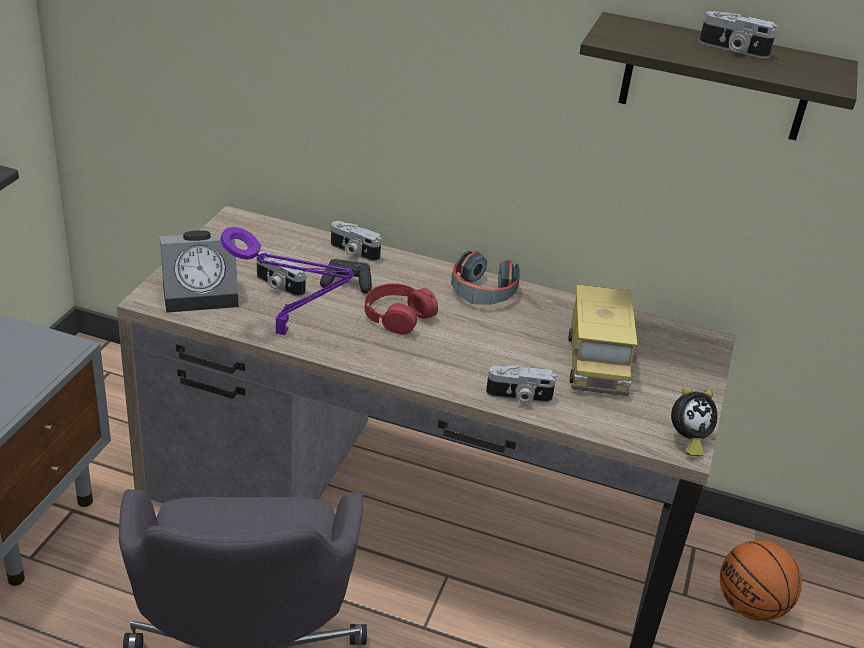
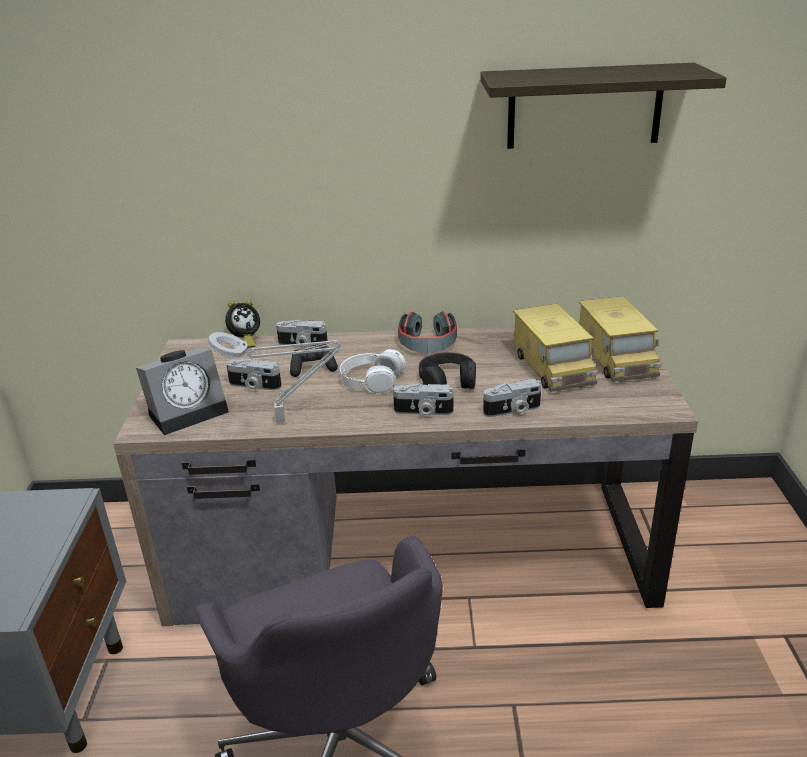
camera: 15 degrees left, 5 degrees down
(286, 333) = (285, 420): purple table lamp -> grey table lamp
(397, 315) = (371, 380): red headphones -> white headphones
(475, 341) = (448, 380): none -> black headphones
(675, 373) = (616, 358): none -> toy truck
(686, 440) = (662, 402): alarm clock -> alarm clock (245, 341)
(733, 50) = (604, 71): camera -> camera (423, 412)
(750, 606) = (707, 537): basketball -> none

